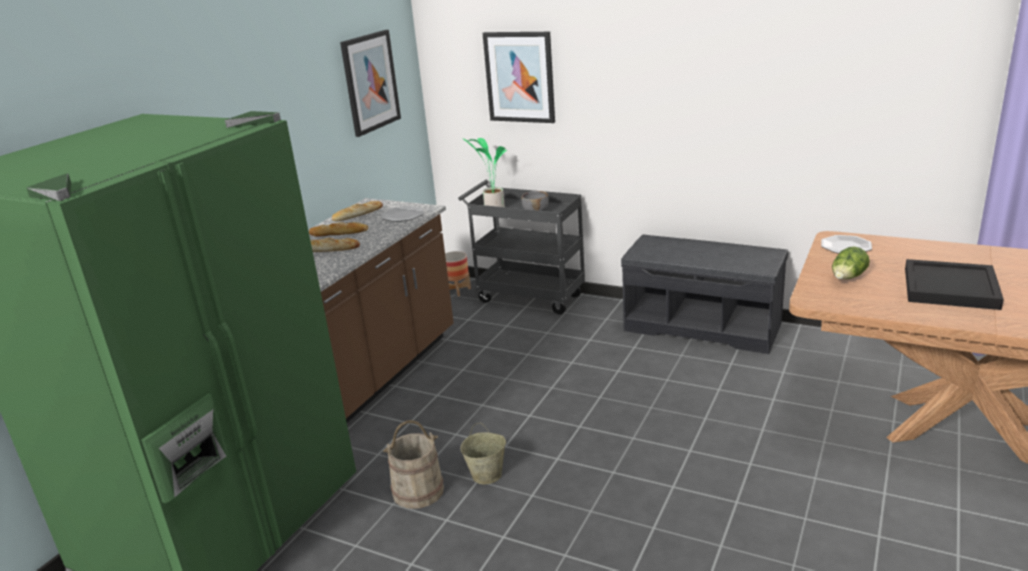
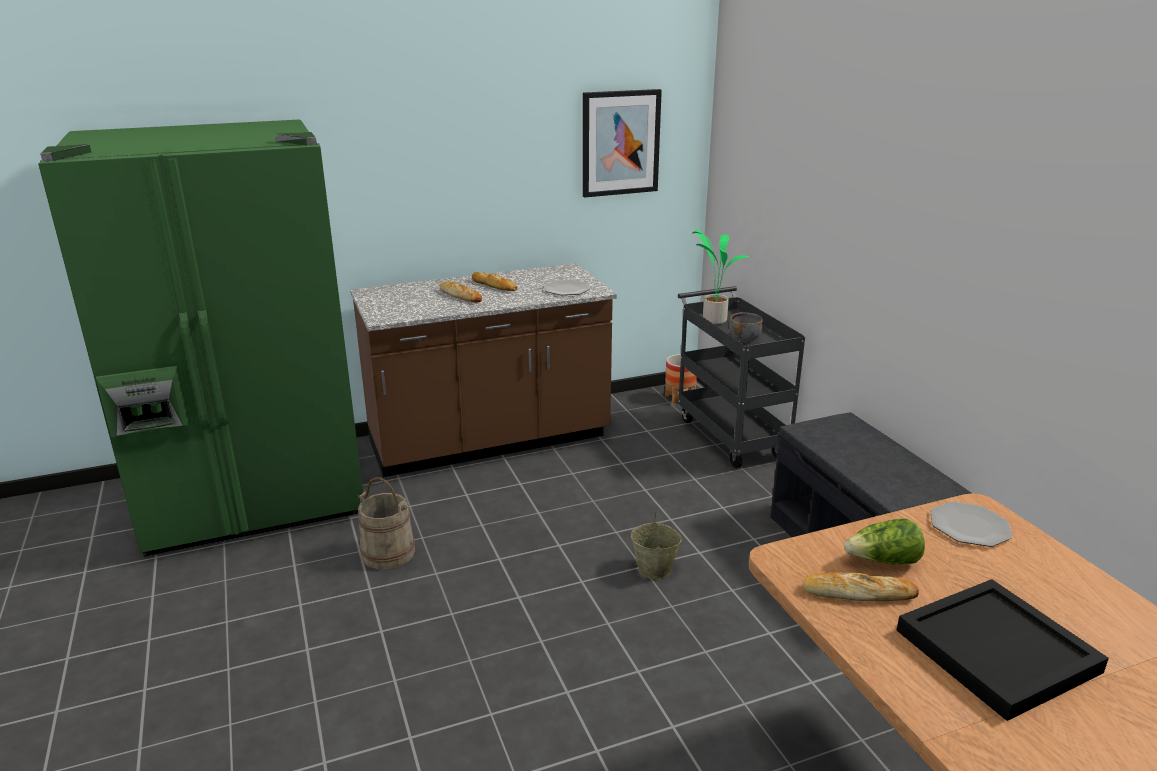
camera: 40 degrees right, 0 degrees up
(357, 214) = (539, 275): bread -> bread (858, 593)
(487, 474) = (449, 573): beige bucket -> beige bucket (655, 569)
(520, 77) = (780, 173): picture -> none

